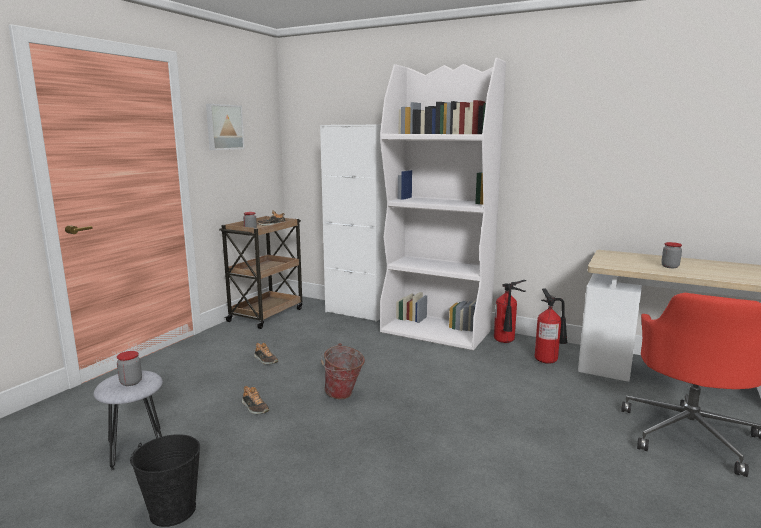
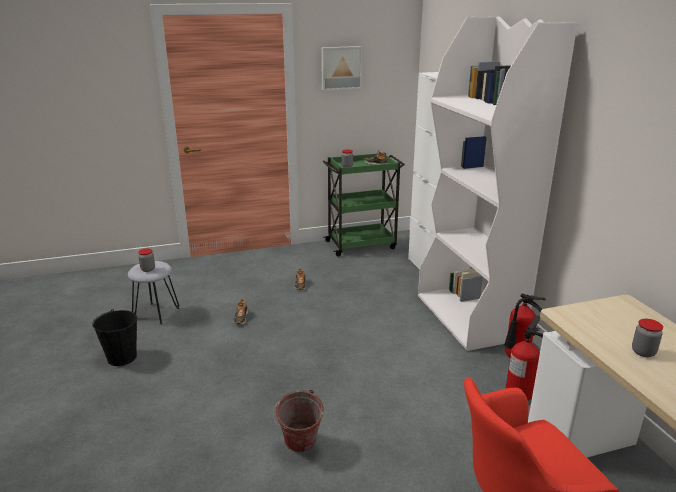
camera: 45 degrees right, 10 degrees up
(266, 314) = (361, 244): brown cart -> green cart
(343, 396) = (301, 337): bucket -> bucket (299, 447)

